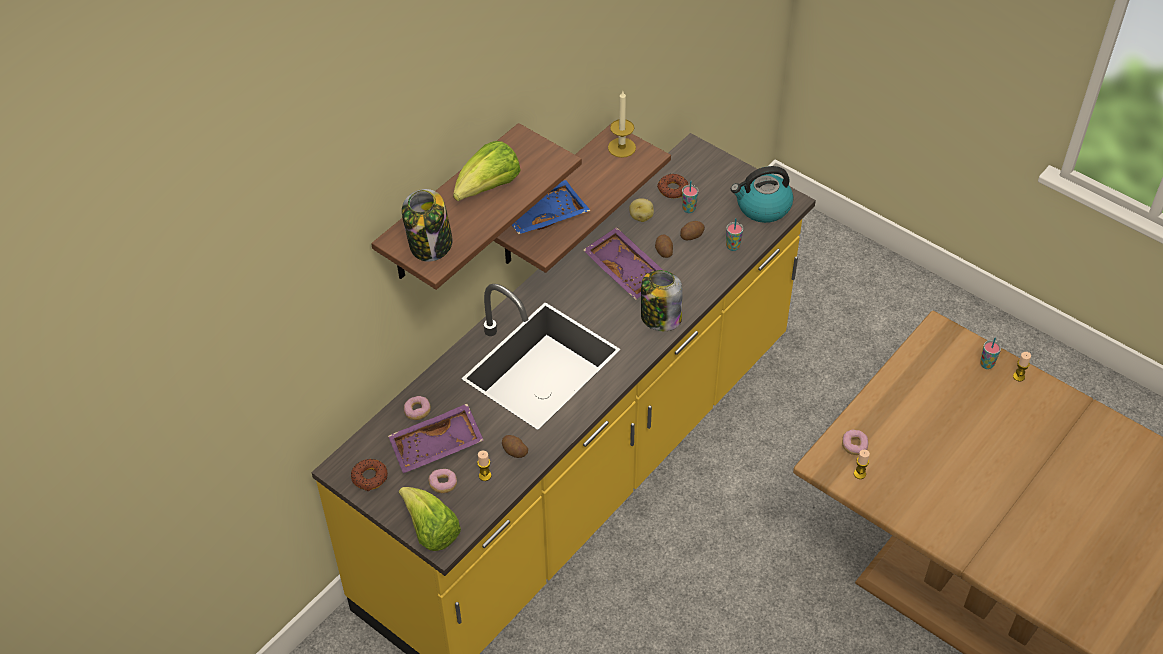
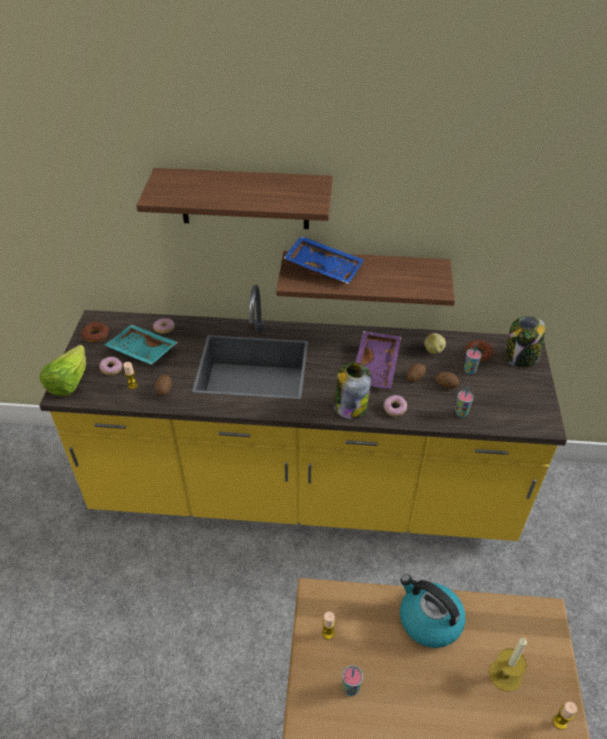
camera: 55 degrees right, 5 degrees down
(430, 245) = (172, 188): jar -> jar (521, 357)
(437, 447) = (141, 352): purple tray -> turquoise tray
(488, 189) = (251, 189): lettuce -> none
(621, 147) = (431, 273): candle -> candle (505, 675)
(762, 207) = (520, 411): kettle -> kettle (428, 620)
(854, 446) = (355, 612): donut -> donut (394, 409)
(986, 364) = (545, 681): cup -> cup (351, 688)

